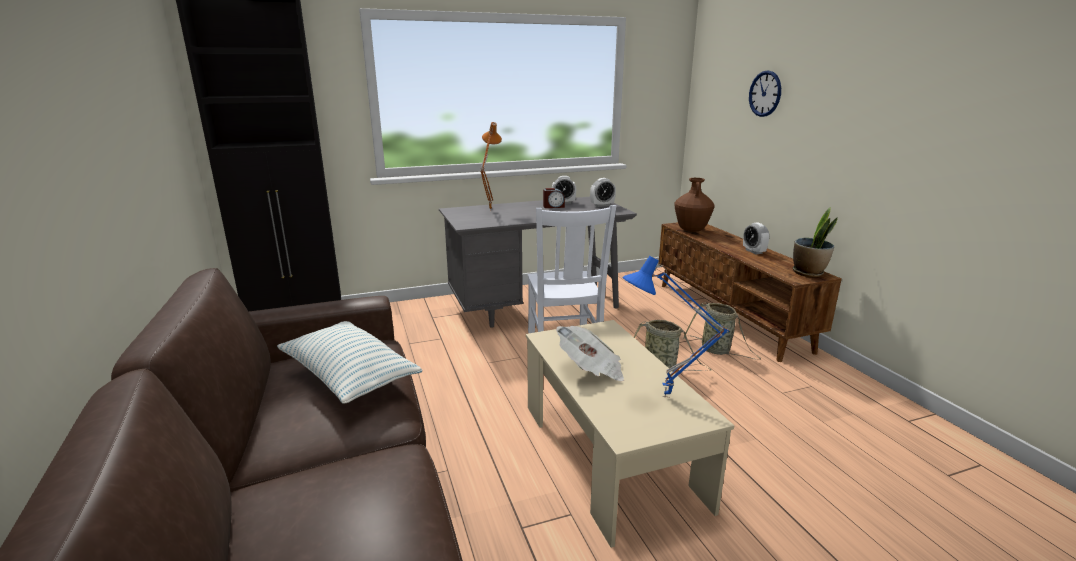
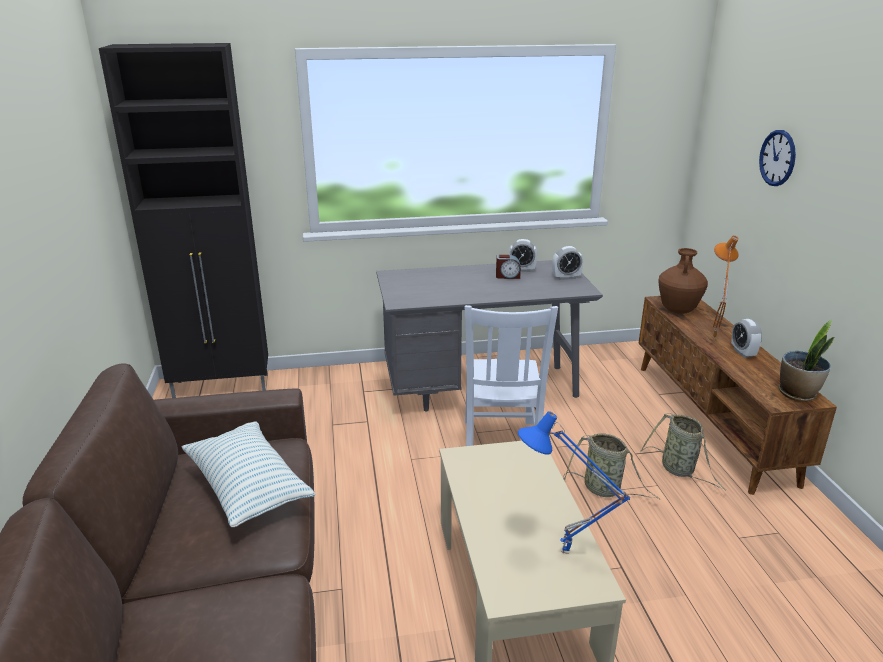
camera: 10 degrees right, 5 degrees up
(489, 211) = (431, 279): orange table lamp -> orange table lamp (711, 338)
(591, 369) = (495, 506): newspaper -> none

